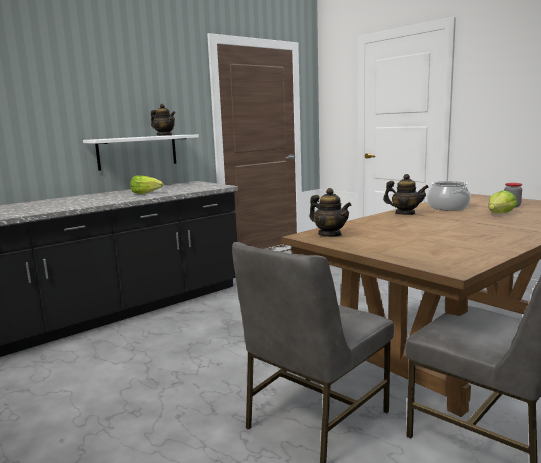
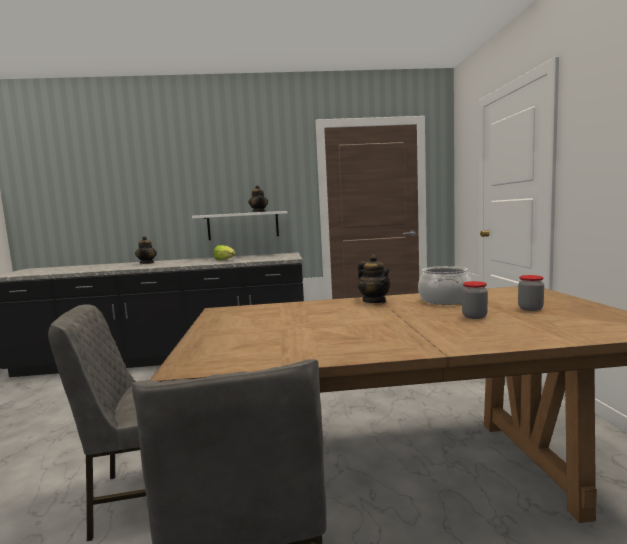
camera: 35 degrees right, 5 degrees down
(330, 235) = (238, 312): teapot -> teapot (147, 263)
(500, 214) = (474, 316): lettuce -> jar

